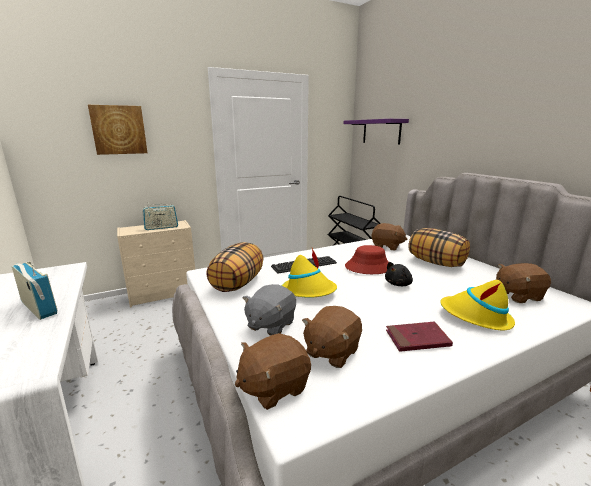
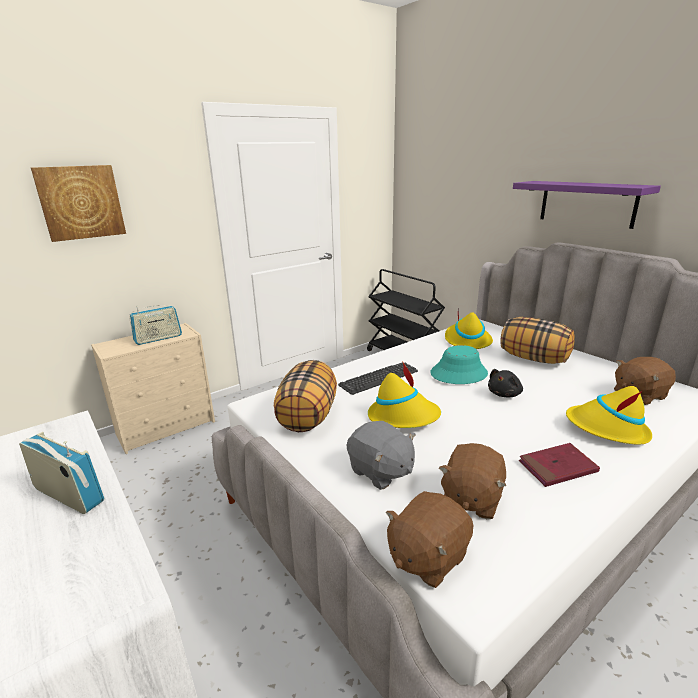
camera: 10 degrees left, 5 degrees up
(270, 324) = (380, 471): grey plush toy -> grey plush toy turned 60 degrees counterclockwise
(368, 267) = (458, 373): red hat -> turquoise hat
(381, 131) = (437, 184): purple shelf -> purple shelf (587, 203)
(387, 246) = (467, 340): brown plush toy -> yellow hat

